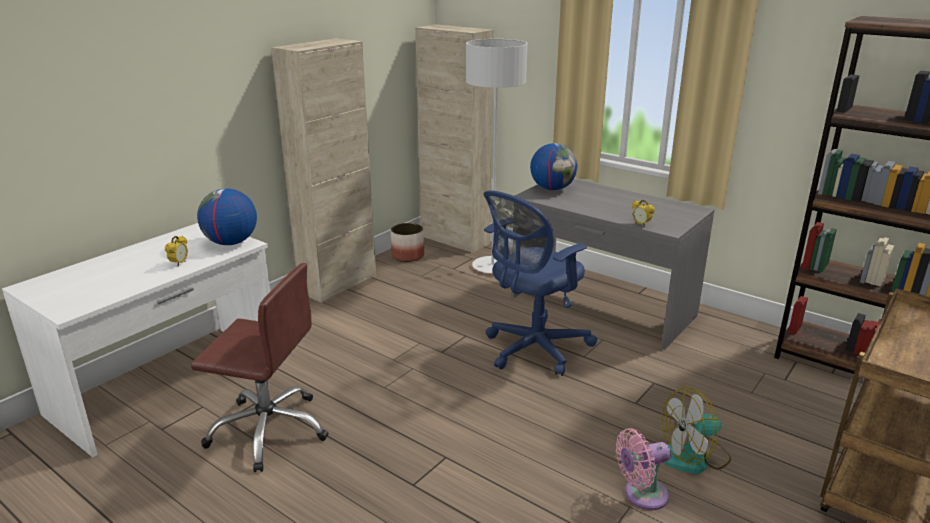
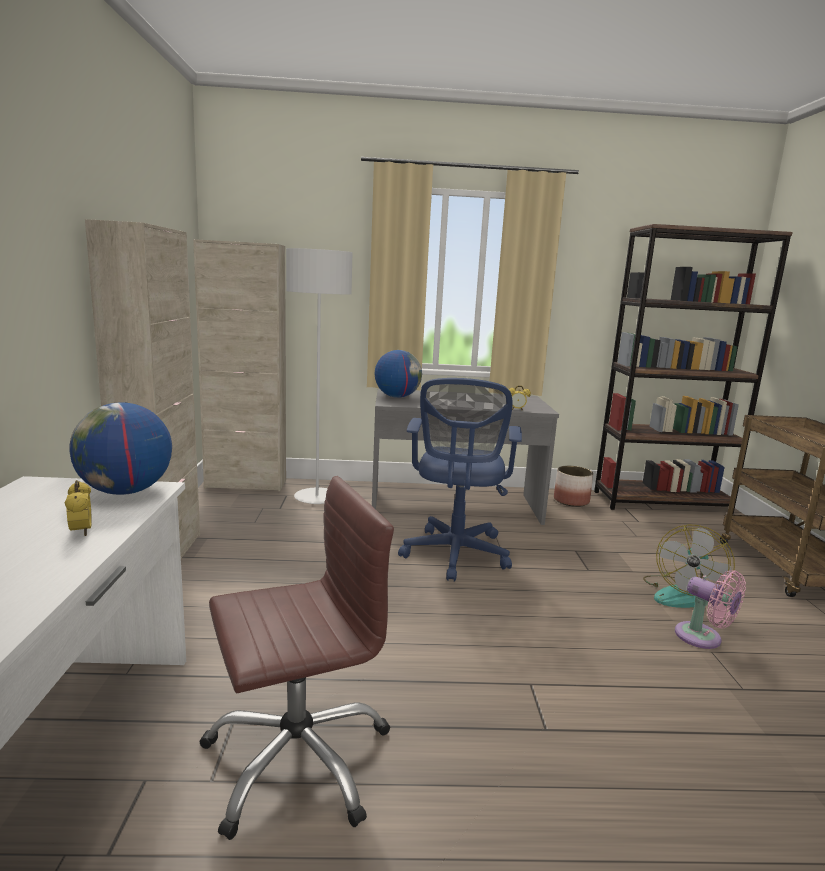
camera: 40 degrees left, 10 degrees down
(408, 256) = (213, 508): planter -> planter (571, 501)
(641, 495) = (703, 638): pink fan -> pink fan turned 75 degrees counterclockwise

